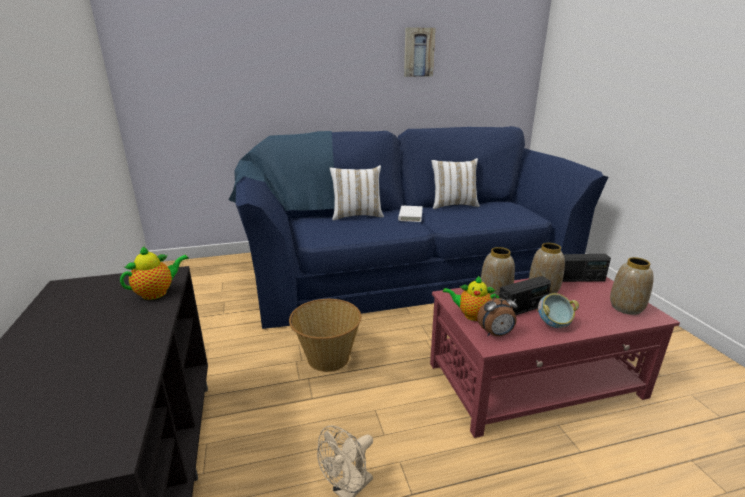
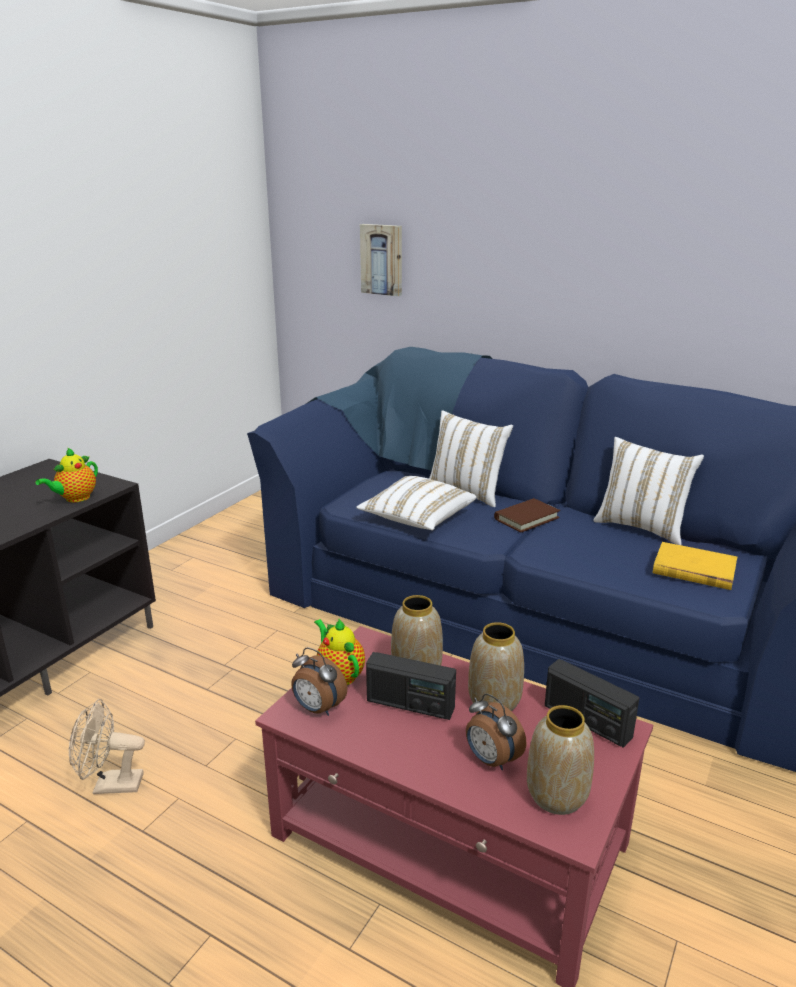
camera: 45 degrees right, 0 degrees up
(157, 293) = (75, 498): teapot -> teapot turned 120 degrees clockwise
(327, 358) = (278, 660): basket -> none
(361, 234) = (417, 519): none -> white pillow
(410, 216) = (526, 518): white book -> brown book
(418, 52) = (680, 241): picture -> picture (382, 259)
(505, 212) = (693, 570): none -> yellow book
(553, 325) = (402, 744): bowl -> none
(587, 310) = (491, 760): none -> alarm clock

